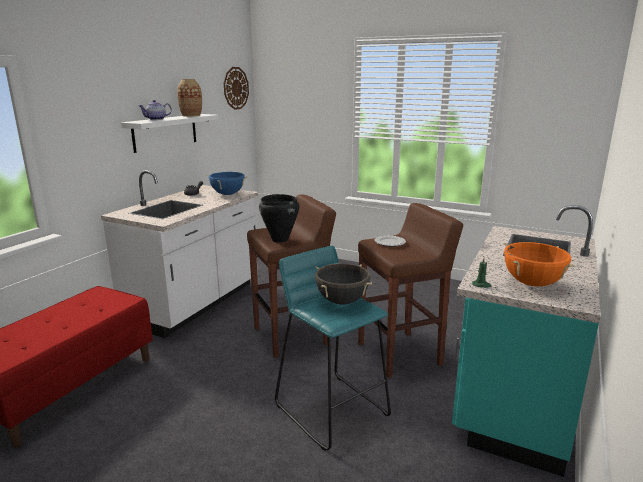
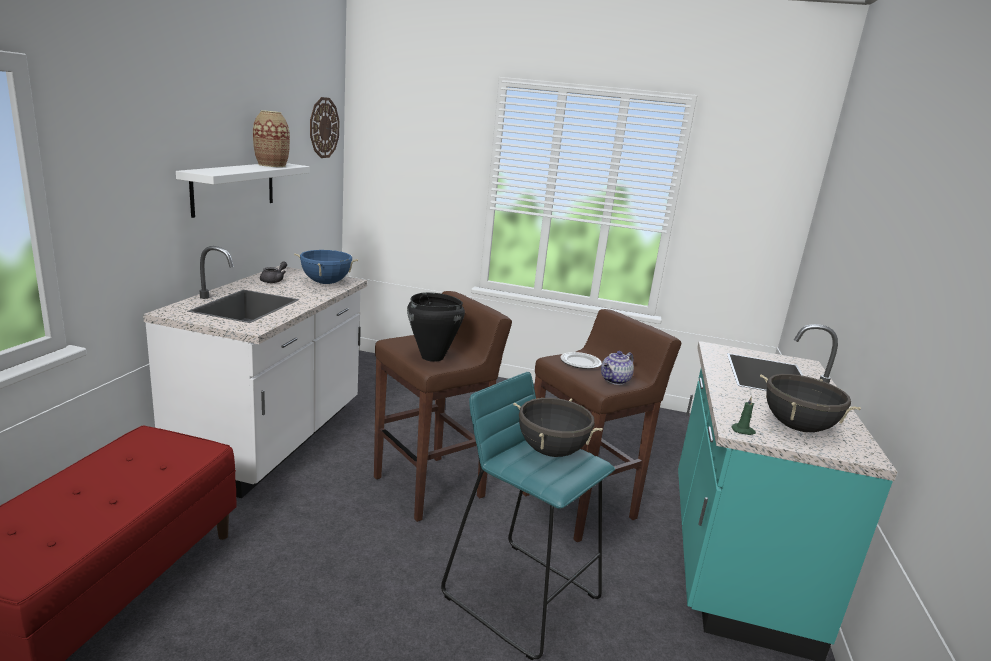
camera: 15 degrees left, 0 degrees up
(156, 119) = (227, 169): teapot -> teapot (615, 380)
(532, 284) = (797, 427): orange cooking pot -> black cooking pot

